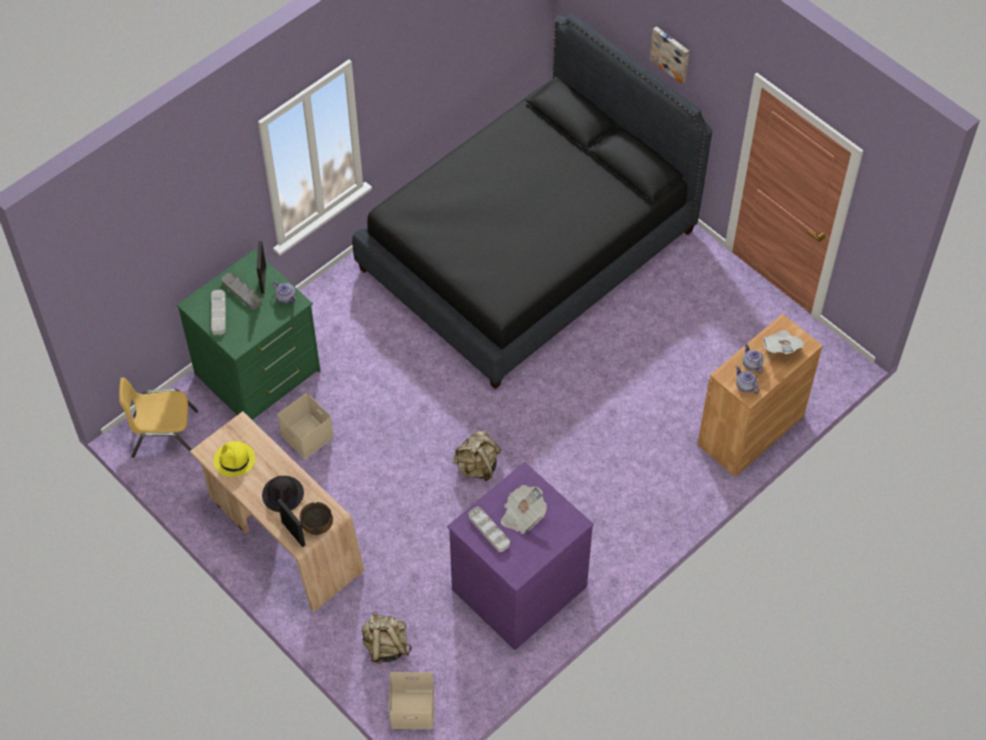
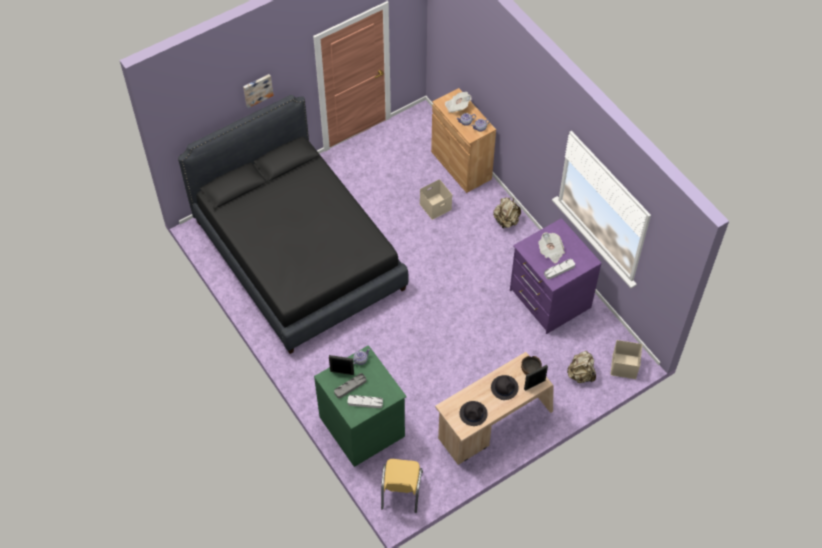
camera: 80 degrees left, 0 degrees up
(234, 460) = (473, 413): yellow hat -> black hat
(306, 436) = (419, 402): beige storage box -> beige storage box (435, 207)
(477, 466) = (461, 308): beige backpack -> beige backpack (506, 221)

